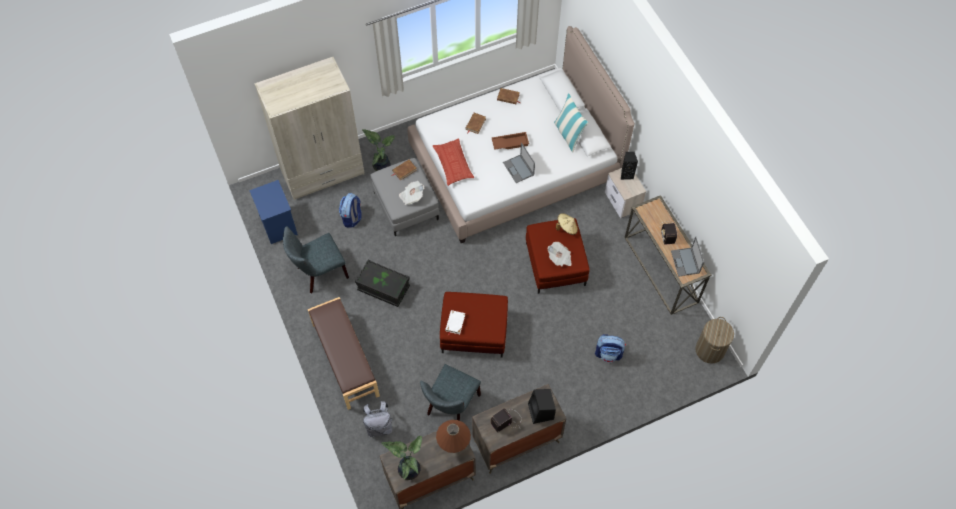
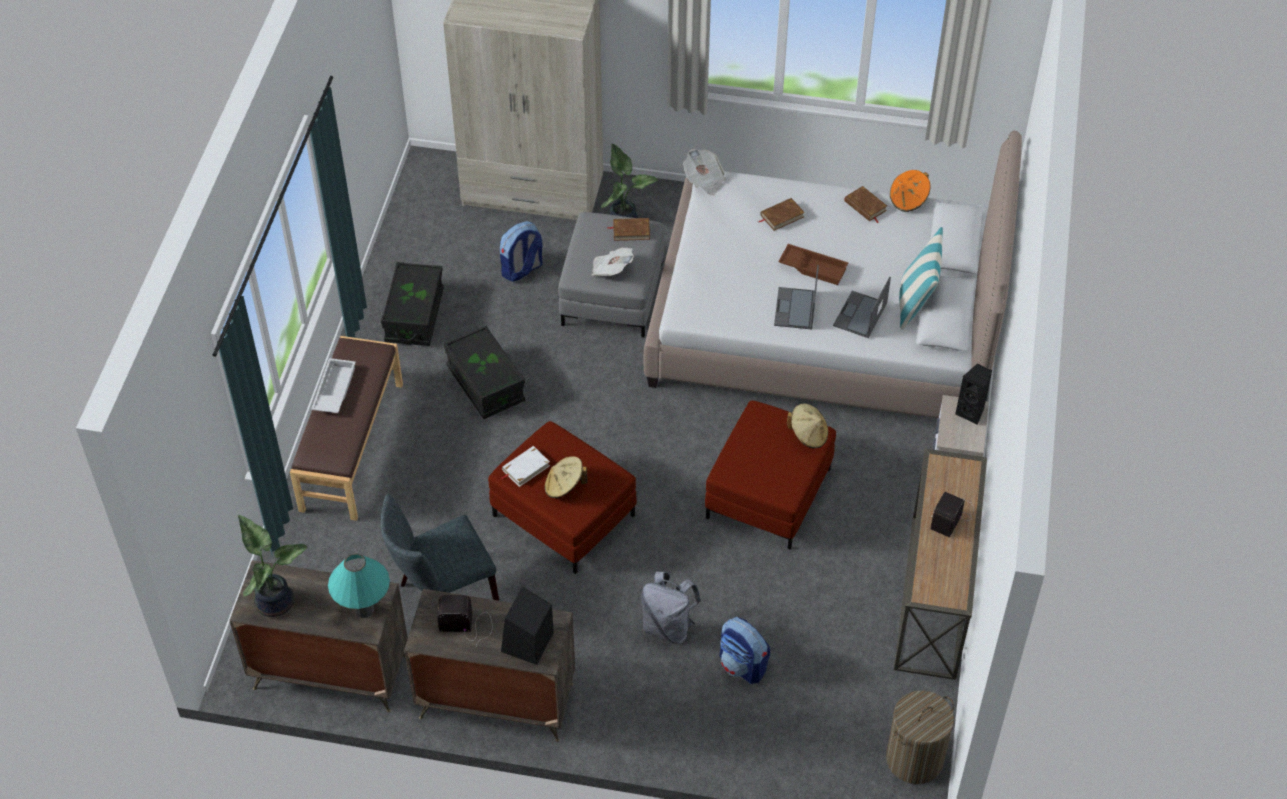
camera: 35 degrees right, 10 degrees down
(278, 225) = (412, 225): blue nightstand -> none
(319, 273) = (414, 316): grey chair -> black storage box
(330, 340) = (333, 390): none -> white tray
(379, 426) = (321, 559): grey backpack -> grey backpack (668, 627)
(453, 164) = (702, 252): pillow -> none
(453, 444) = (364, 609): brown table lamp -> turquoise table lamp
(480, 321) = (564, 486): none -> beige hat
(525, 83) = (908, 200): none -> orange hat
(559, 258) = (760, 470): newspaper -> newspaper (704, 180)
(685, 262) = (943, 574): laptop -> laptop (860, 315)

